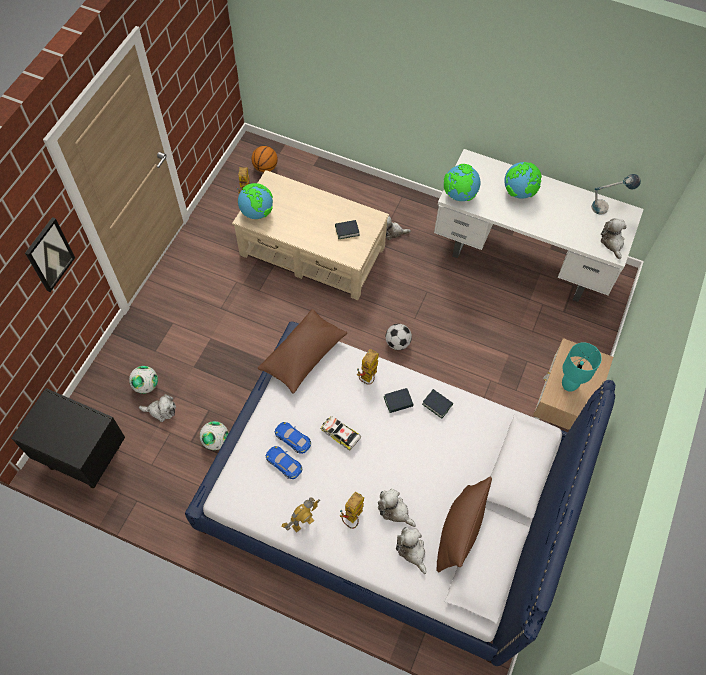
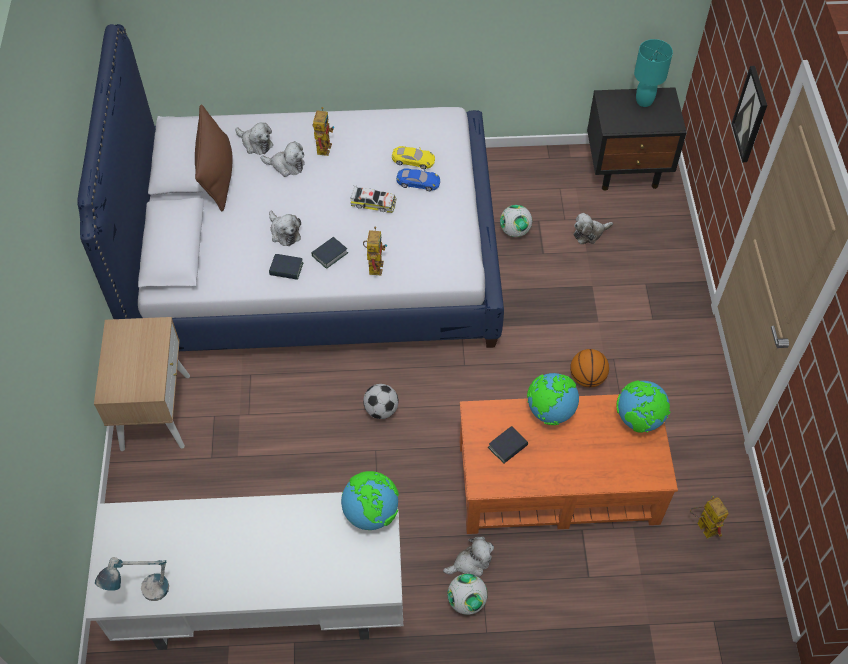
camera: 155 degrees right, 5 degrees down
(146, 385) = (624, 248): football -> football (466, 601)
(265, 167) = (712, 584): basketball -> basketball (587, 378)
(284, 463) = (413, 160): blue toy car -> yellow toy car
(302, 522) = (367, 126): toy robot -> none
(303, 356) = (457, 258): brown pillow -> none
(312, 252) = (556, 481): beige coffee table -> orange coffee table
(519, 192) = (285, 559): globe -> globe (550, 411)
(569, 384) = (141, 348): turquoise table lamp -> turquoise table lamp (644, 101)
(612, 242) = (123, 534): plush toy -> plush toy (284, 232)

